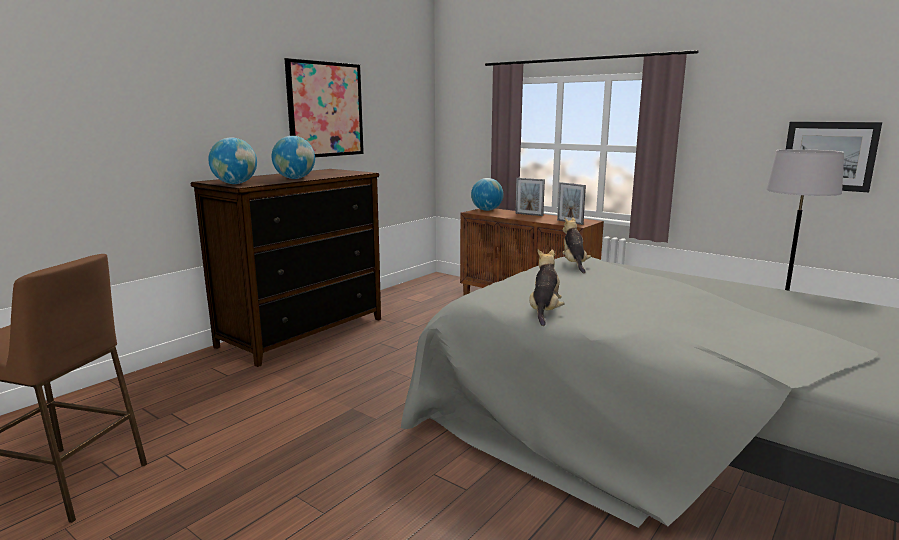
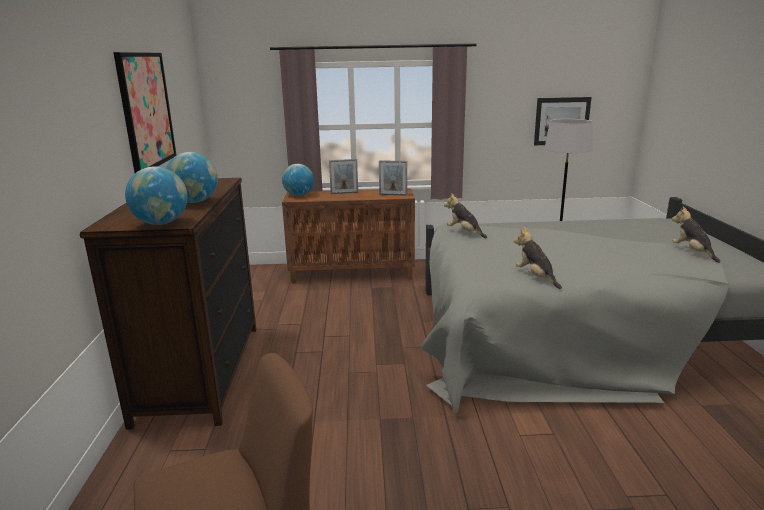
camera: 40 degrees left, 5 degrees up
(828, 346) = (692, 252): none -> plush toy

